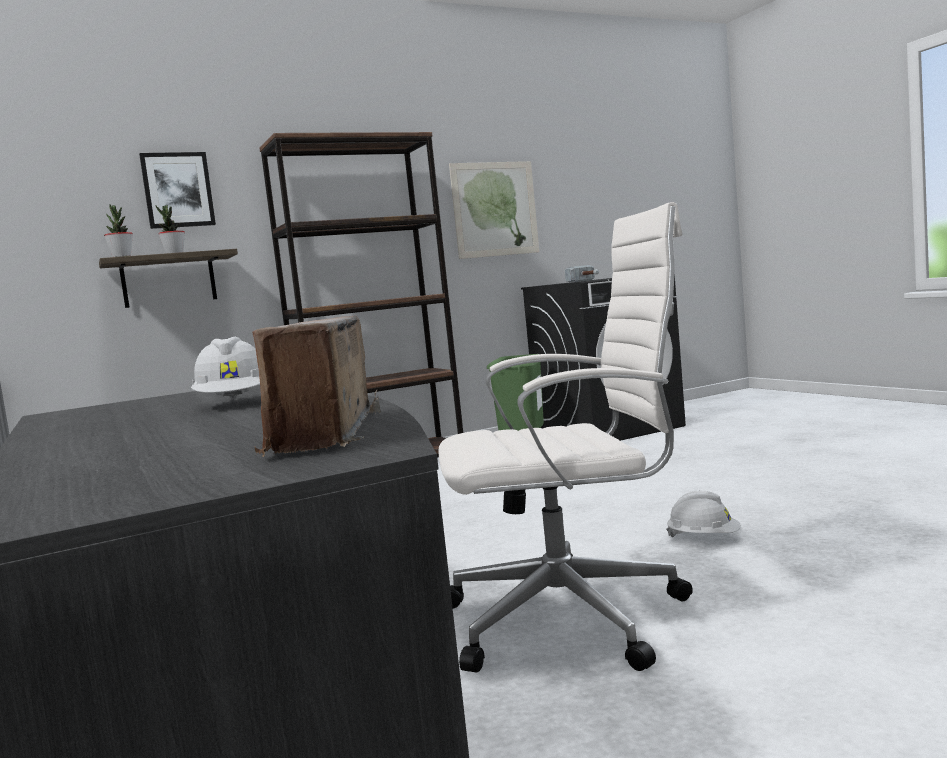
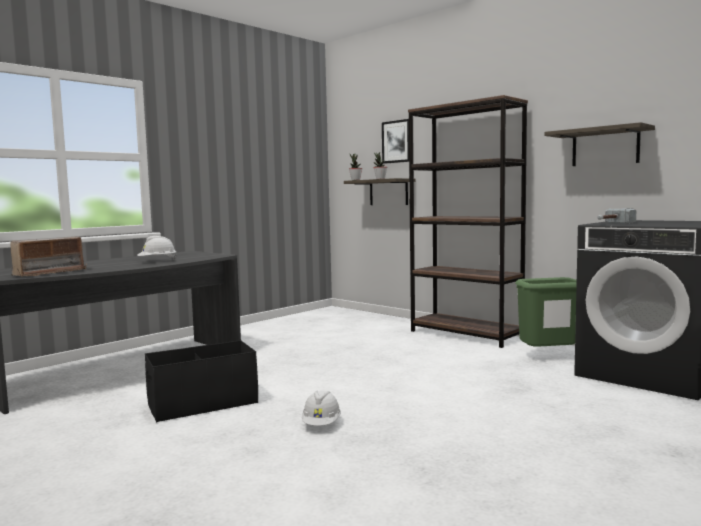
camera: 70 degrees right, 0 degrees up
(325, 434) = (50, 273): radio -> radio turned 150 degrees clockwise
(495, 209) = (605, 147): picture -> shelf
(573, 617) = (202, 404): white office chair -> black storage box

